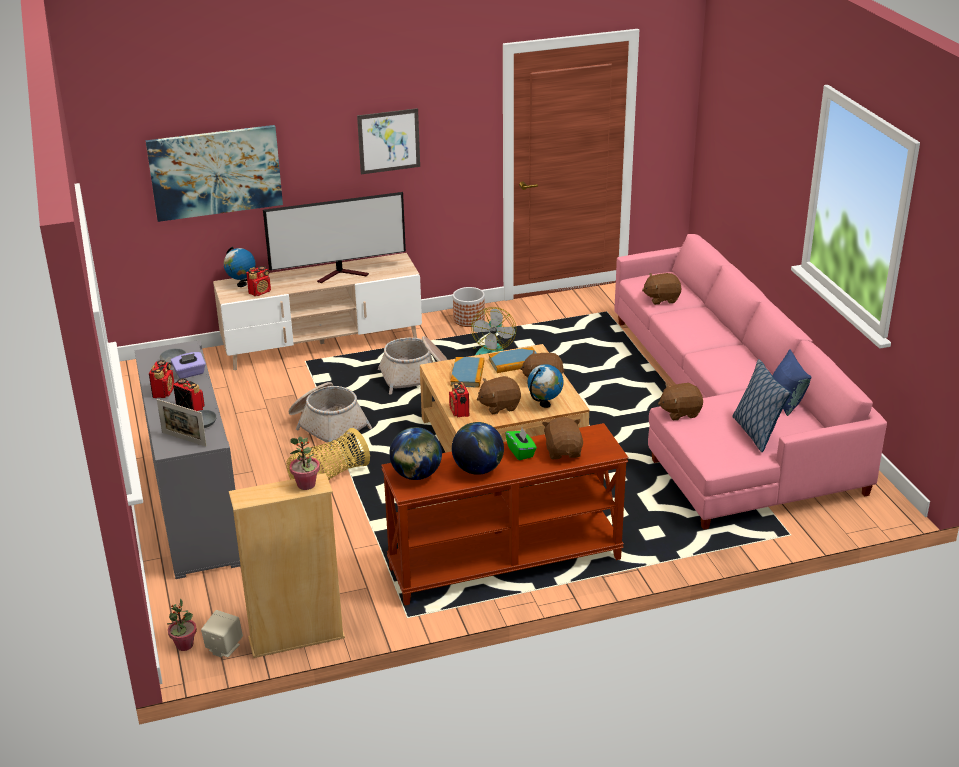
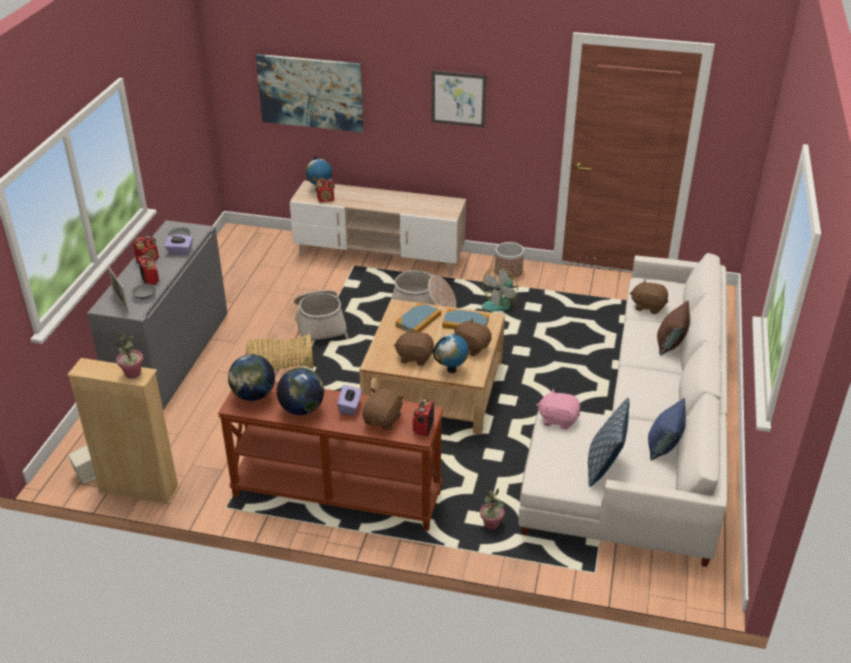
camera: 30 degrees right, 5 degrees up
(184, 645) = (67, 461): potted plant -> potted plant (491, 525)
(342, 274) = (399, 203): television -> none
(459, 412) = (379, 351): radio -> radio (423, 428)
(521, 452) = (350, 407): green tissue box -> purple tissue box
(680, 412) = (558, 419): brown plush toy -> pink plush toy
(711, 322) = (670, 344): none -> brown pillow
(726, 415) = (646, 435): pink sofa -> white sofa

